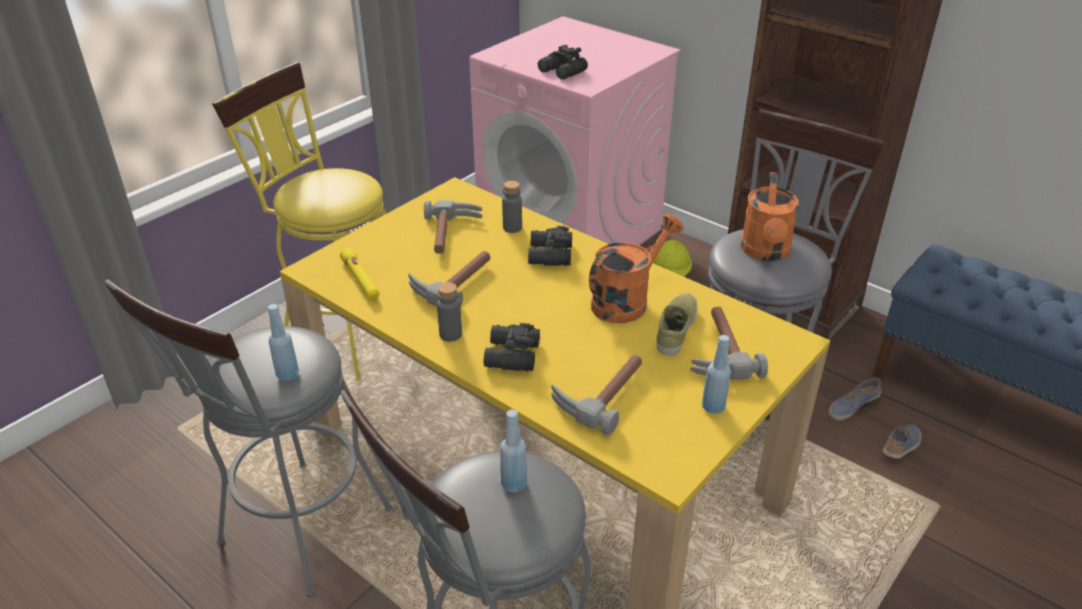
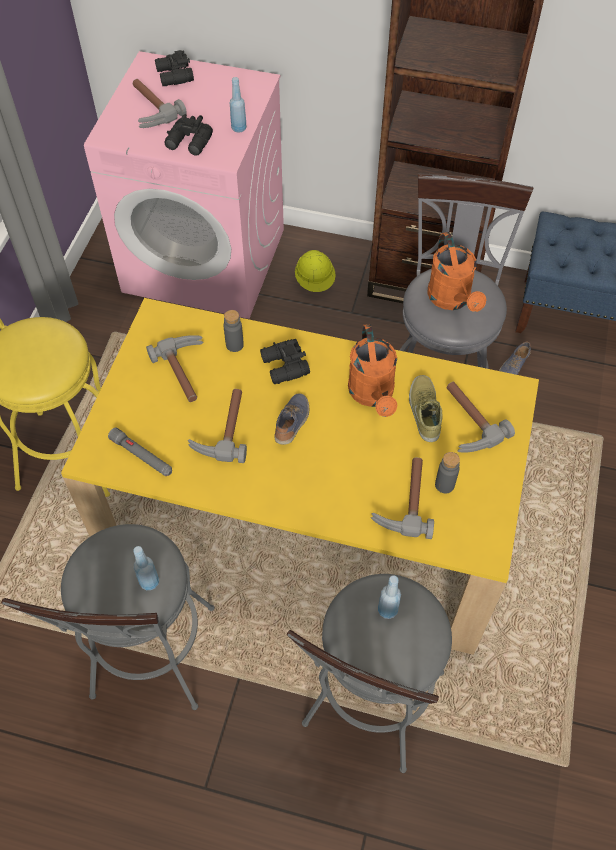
camera: 25 degrees left, 20 degrees up
(361, 280) = (141, 456): yellow flashlight -> grey flashlight
(450, 334) = (255, 486): grey bottle -> grey bottle (444, 485)
(510, 356) = (316, 490): black binoculars -> black binoculars (174, 76)
(542, 47) = (148, 109): none -> hammer
(626, 300) = (373, 395): orange watering can -> orange watering can turned 150 degrees clockwise
(713, 407) = (488, 479): blue bottle -> blue bottle (239, 128)
(901, 447) = (559, 394): shoe -> shoe (292, 423)

